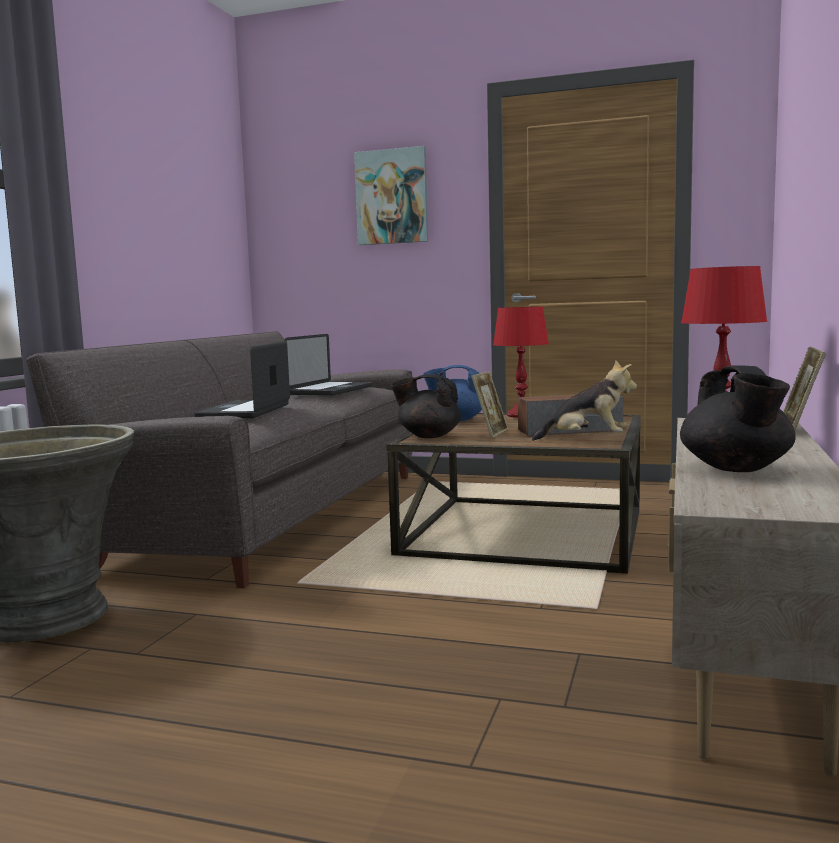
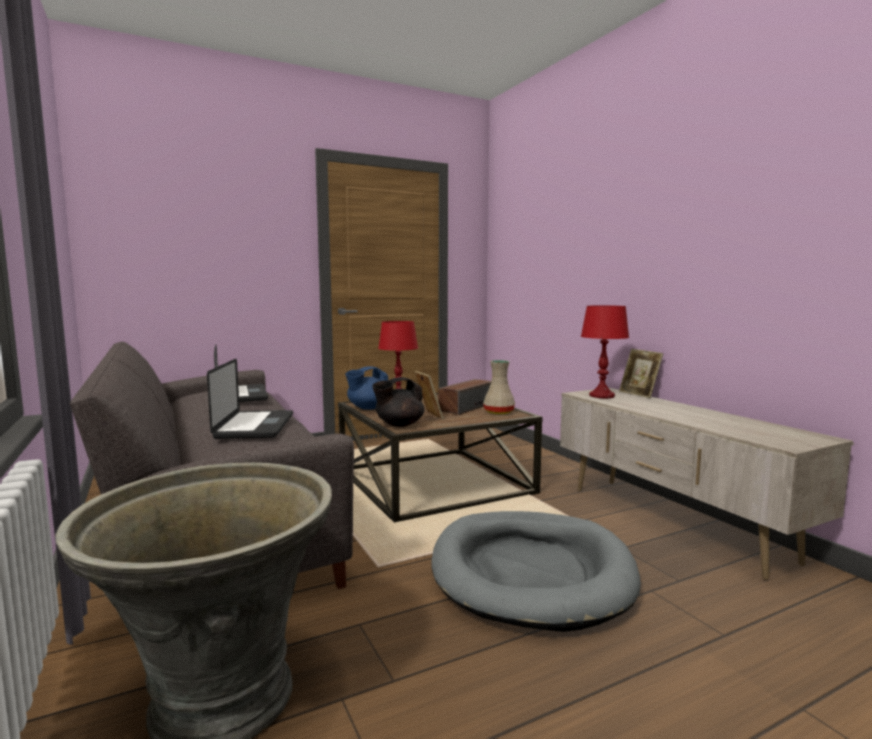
camera: 45 degrees left, 0 degrees up
(245, 411) = (255, 426): laptop -> laptop turned 150 degrees counterclockwise
(392, 197) = (235, 225): picture -> none
(414, 634) = (531, 572): none -> grey dog bed
(587, 440) = (498, 412): plush toy -> beige vase
(736, 469) = (712, 422): black teapot -> none

